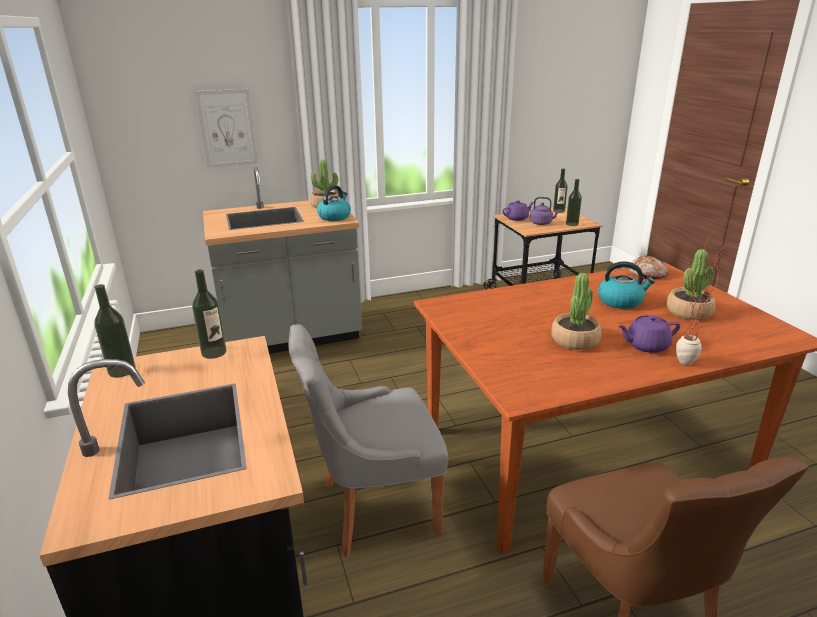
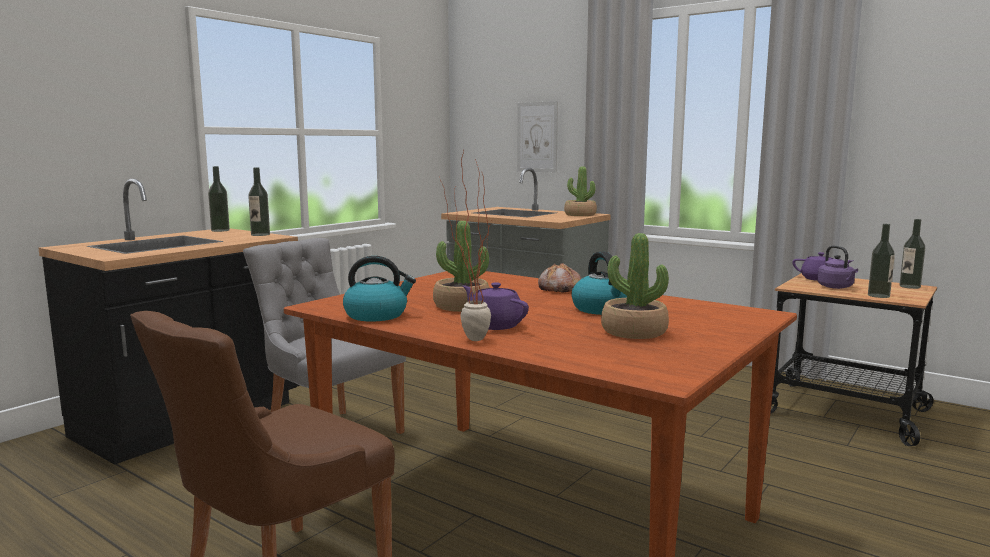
camera: 55 degrees right, 15 degrees down
(334, 217) = (557, 218): kettle -> kettle (377, 315)
(647, 274) = (721, 310): bread -> bread (559, 289)

